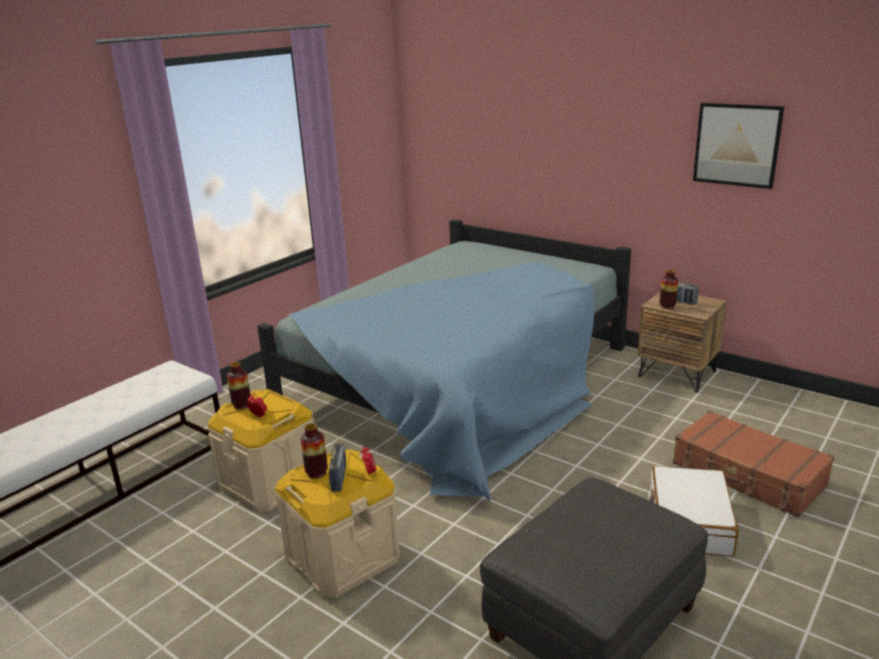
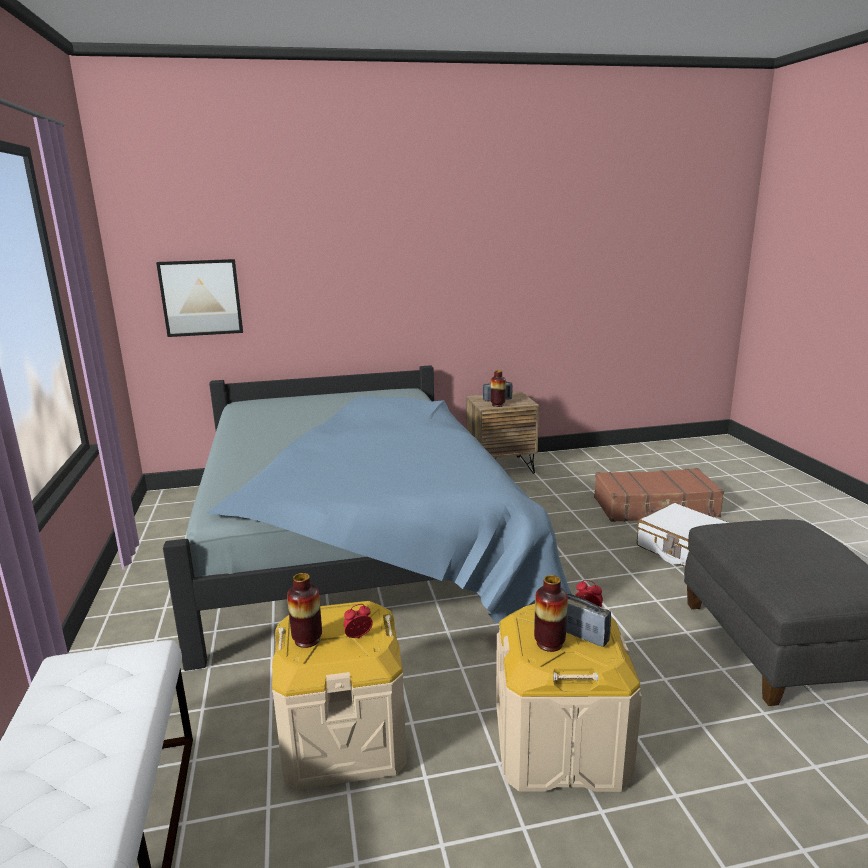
camera: 50 degrees left, 5 degrees down
(737, 145) = (512, 255): picture -> picture (201, 298)

